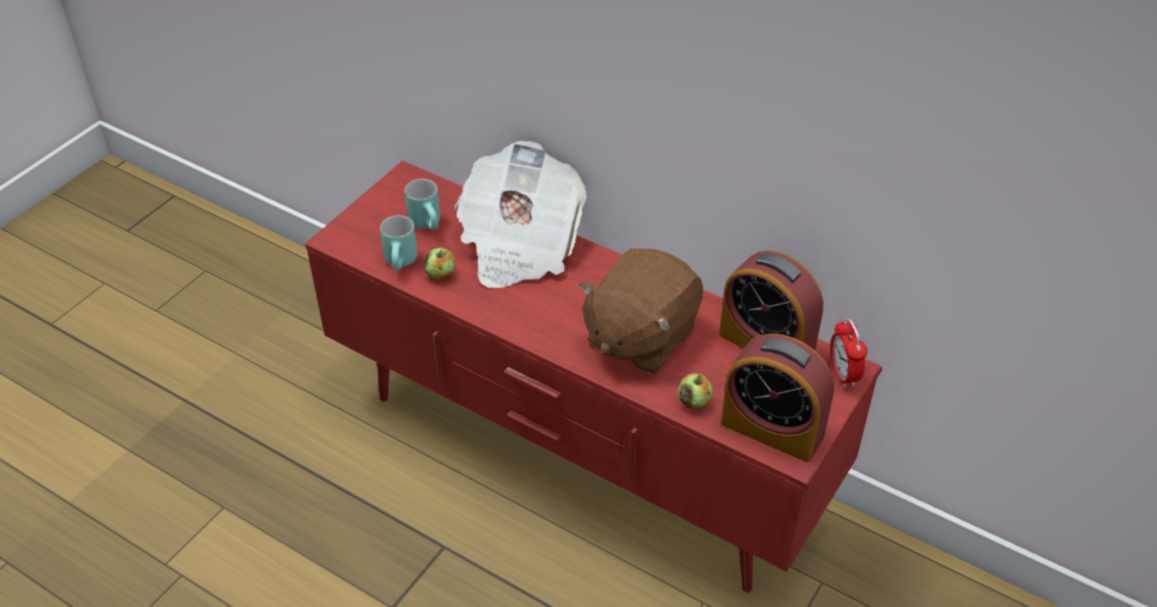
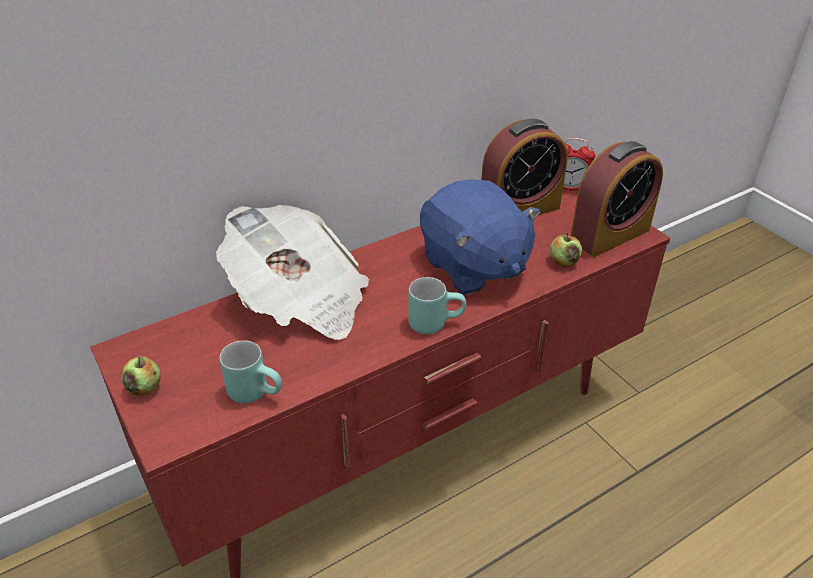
camera: 65 degrees left, 5 degrees down
(429, 224) = (215, 354): turquoise mug -> turquoise mug (435, 322)
(440, 274) = (298, 367): apple -> apple (145, 388)
(639, 337) = (473, 267): brown plush toy -> blue plush toy

